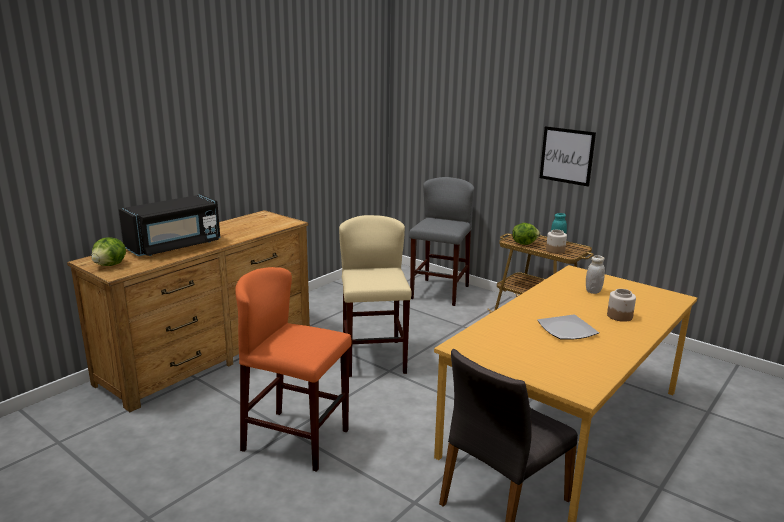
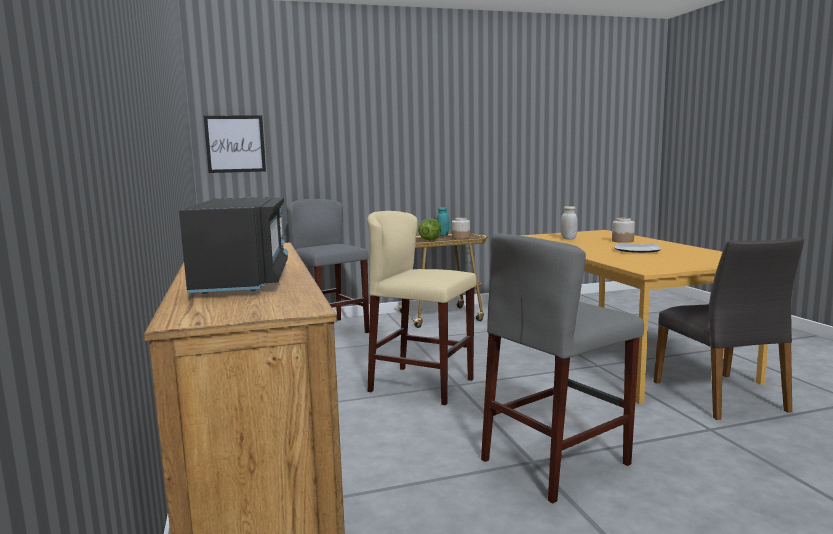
camera: 55 degrees left, 10 degrees down
(110, 265) = (248, 309): lettuce -> none
(296, 440) = (556, 462): orange stool -> grey stool
(567, 155) = (426, 155): picture -> picture (235, 144)

